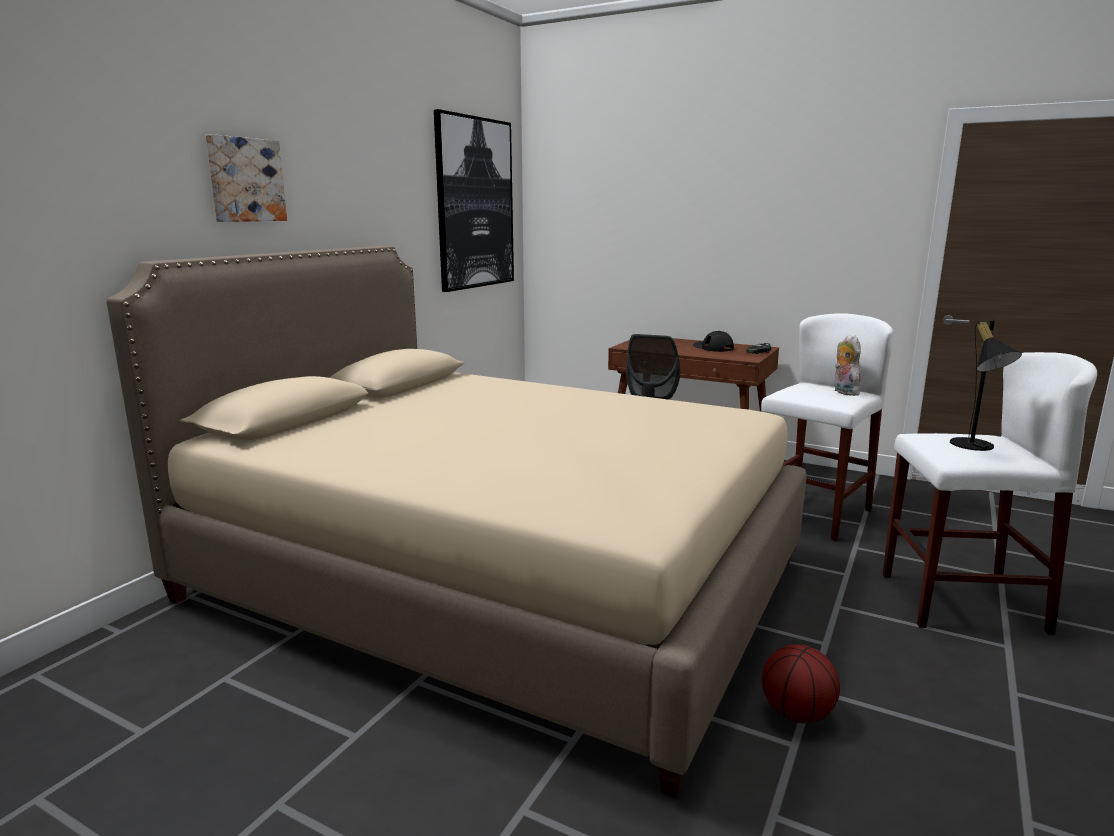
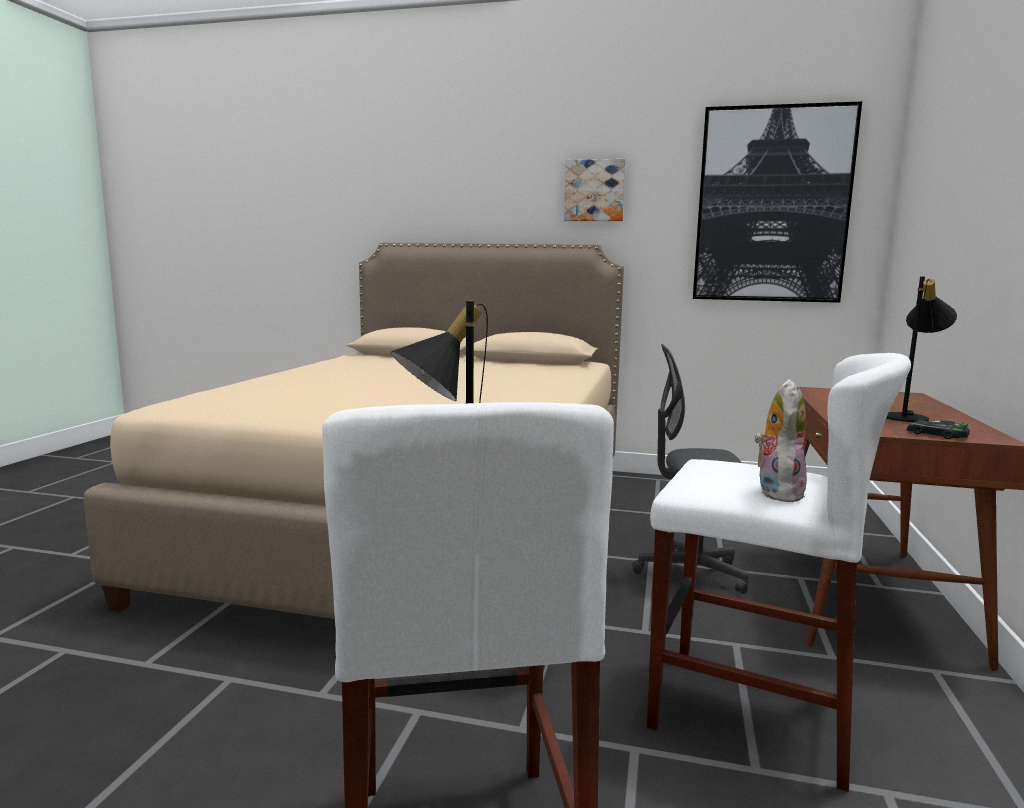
camera: 75 degrees right, 5 degrees down
(245, 180) = (470, 191): picture -> picture (594, 191)
(713, 348) = (909, 416): black cap -> black table lamp
(796, 713) = (191, 667): basketball -> none
(843, 392) = (776, 492): plush toy -> plush toy turned 45 degrees counterclockwise

